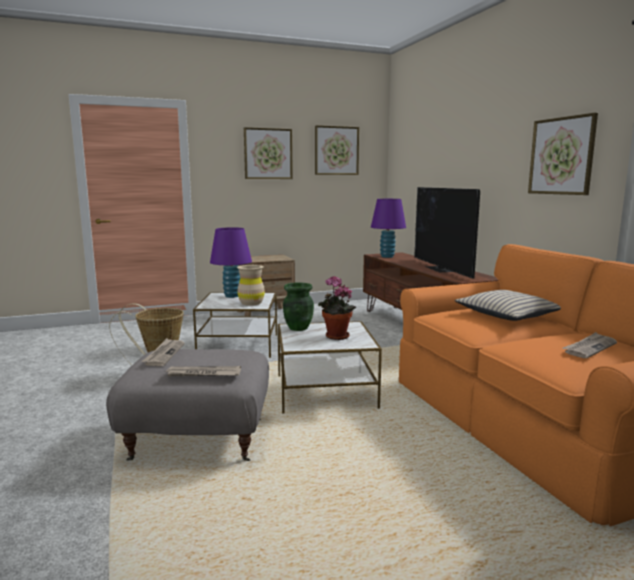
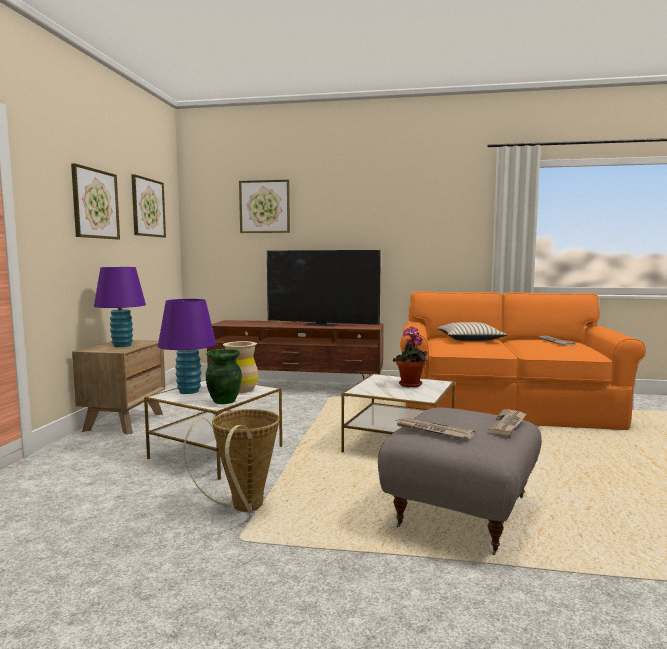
camera: 60 degrees left, 5 degrees down
(298, 328) = (368, 390): green vase -> green vase (224, 401)
(387, 256) = (237, 324): purple table lamp -> purple table lamp (122, 345)
(561, 156) = (427, 226): picture -> picture (264, 206)

